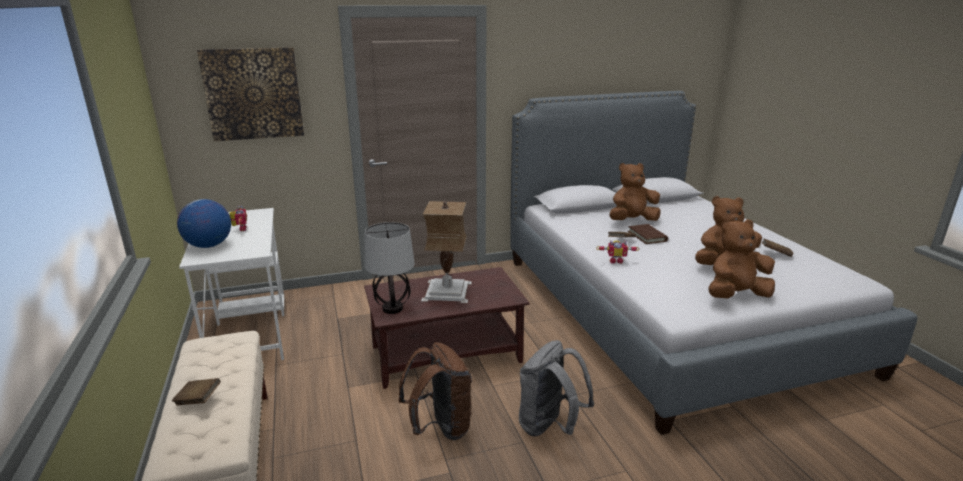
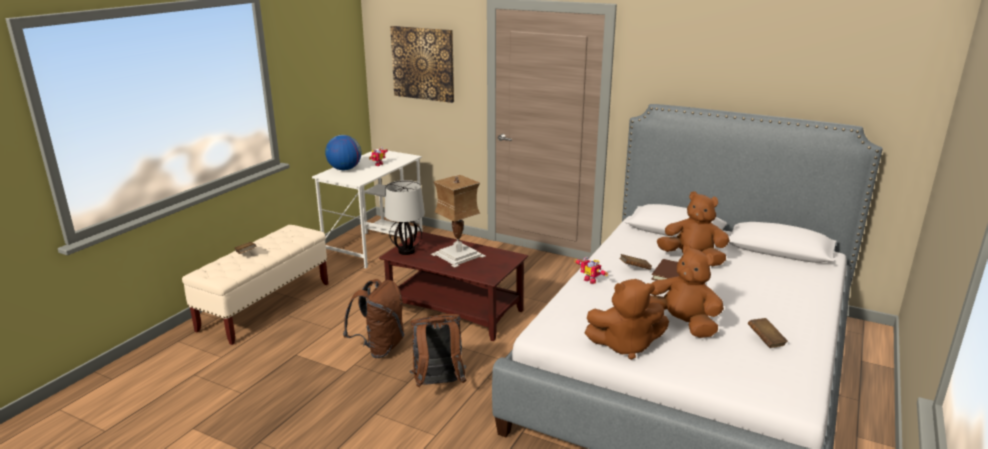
camera: 45 degrees right, 0 degrees up
(549, 426) = (438, 385): grey backpack -> brown backpack
(735, 295) = (625, 345): brown plush toy -> brown plush toy turned 150 degrees clockwise

